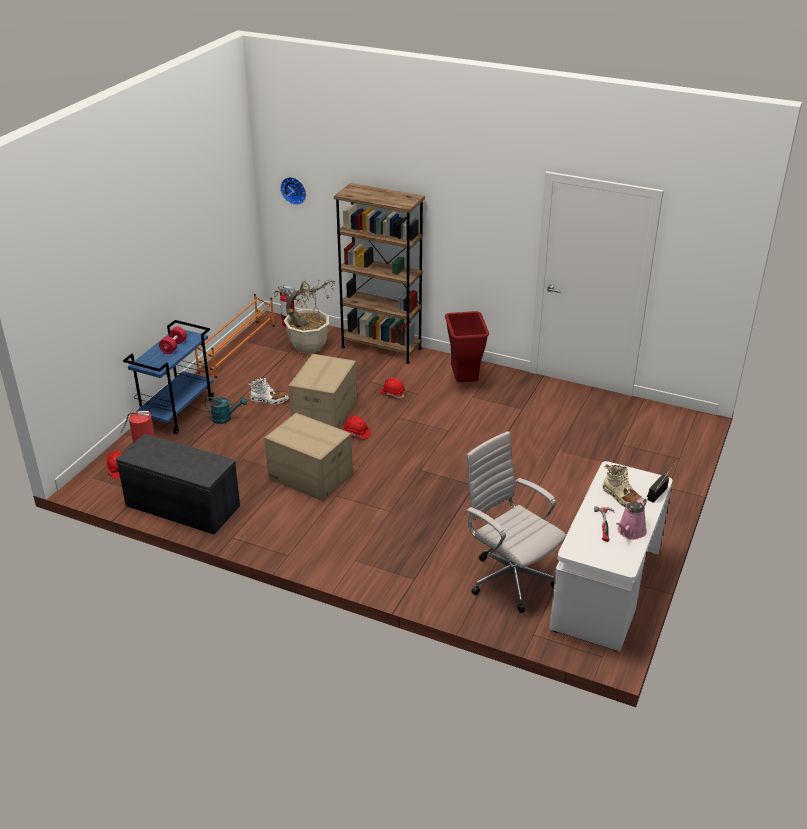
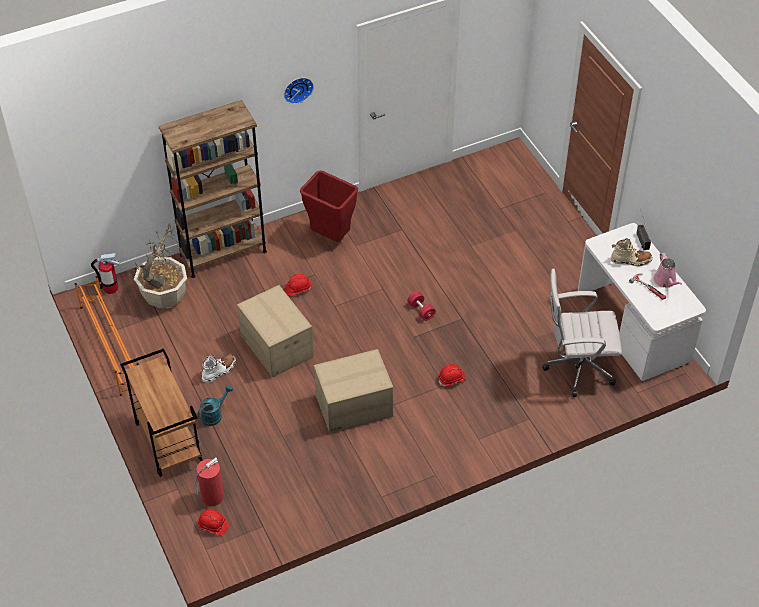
camera: 50 degrees left, 15 degrees up
(173, 347) = (158, 388): red dumbbell -> red dumbbell (421, 311)
(177, 411) = (167, 441): blue cart -> brown cart
(181, 506) = (309, 508): grey bench -> none
(294, 190) = (91, 162): wall clock -> wall clock (297, 89)
(357, 433) = (328, 344): red hard hat -> red hard hat (451, 379)

